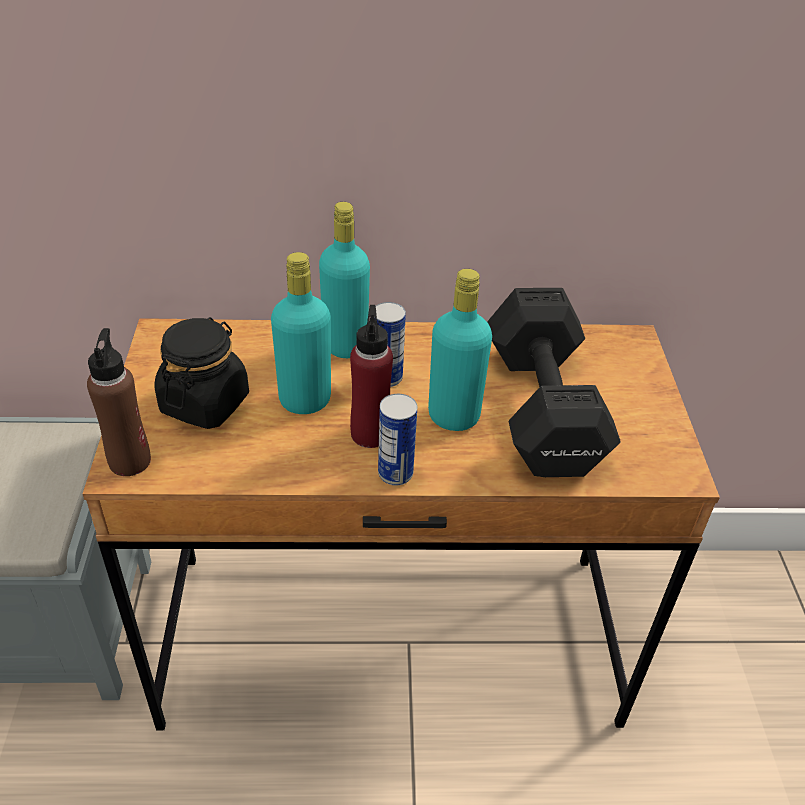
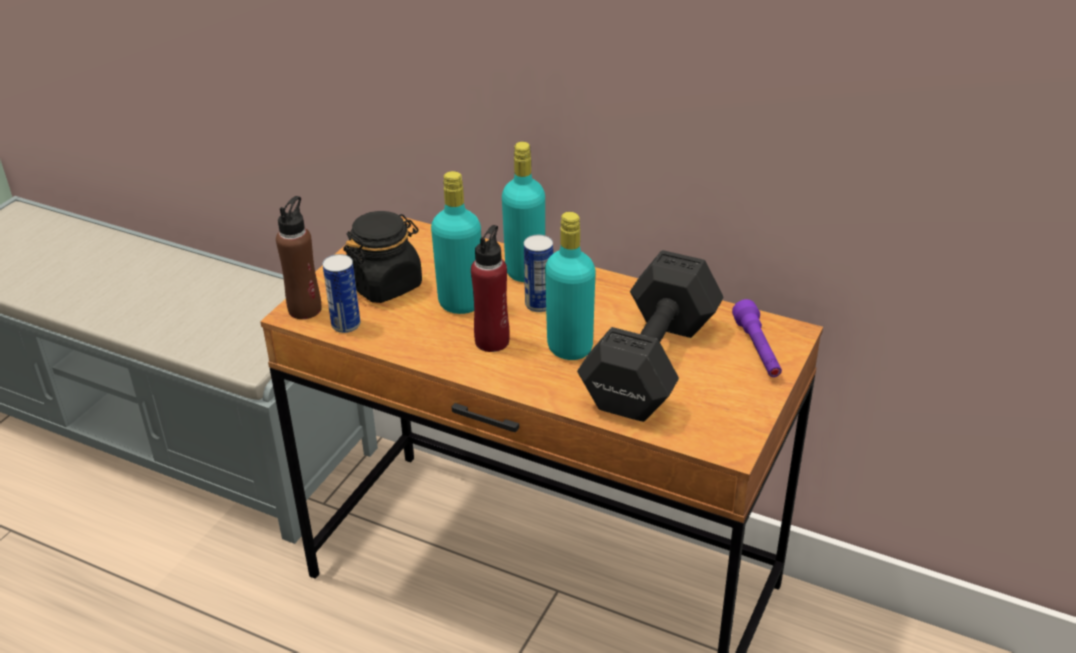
camera: 30 degrees right, 5 degrees down
(395, 473) = (488, 374): can -> can (346, 325)
(621, 364) = (757, 350): none -> purple flashlight

